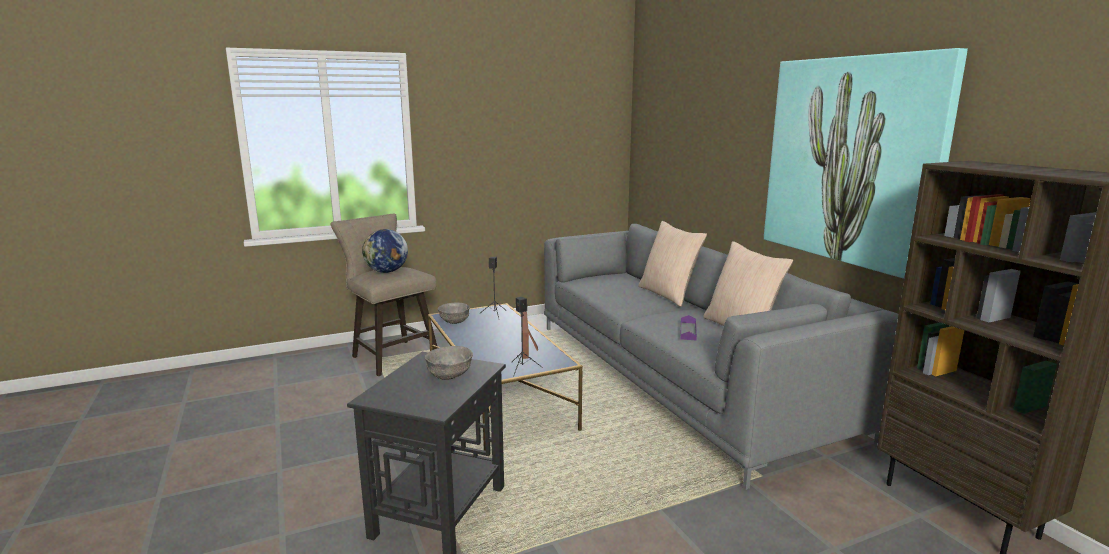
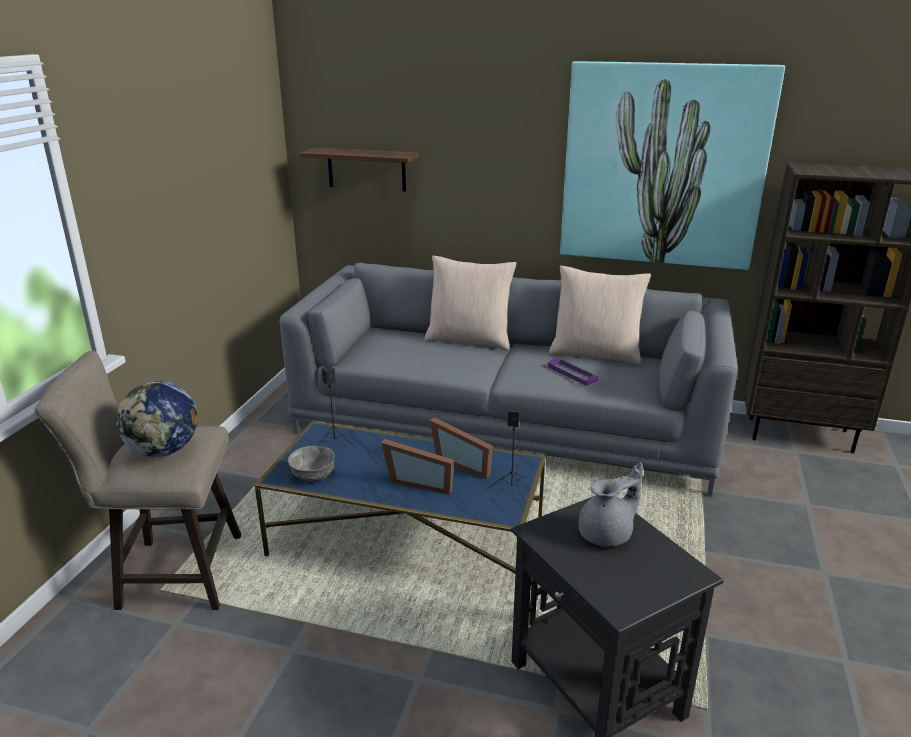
camera: 50 degrees left, 10 degrees up
(450, 375) = (607, 534): grey bowl -> grey teapot
(490, 344) = (420, 482): none -> picture frame
(664, 156) = (366, 169): none -> shelf

